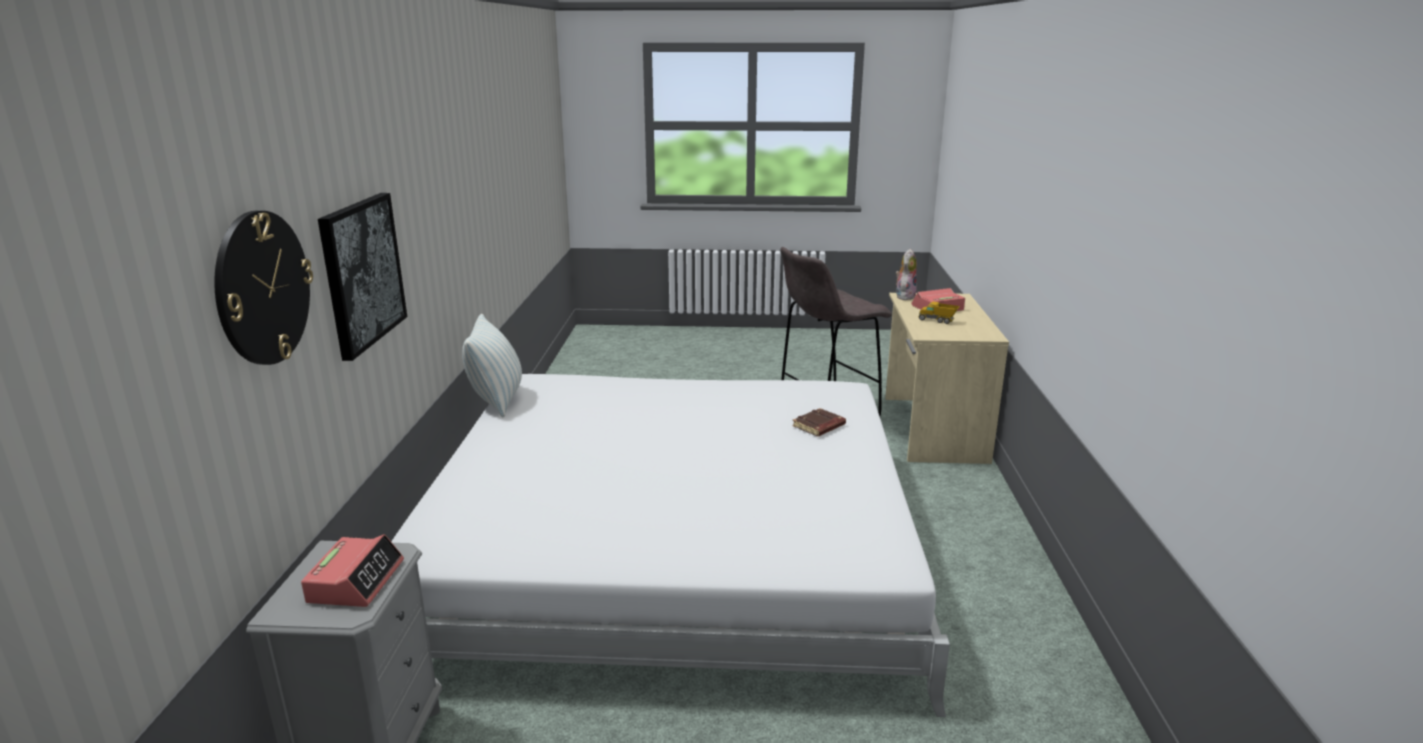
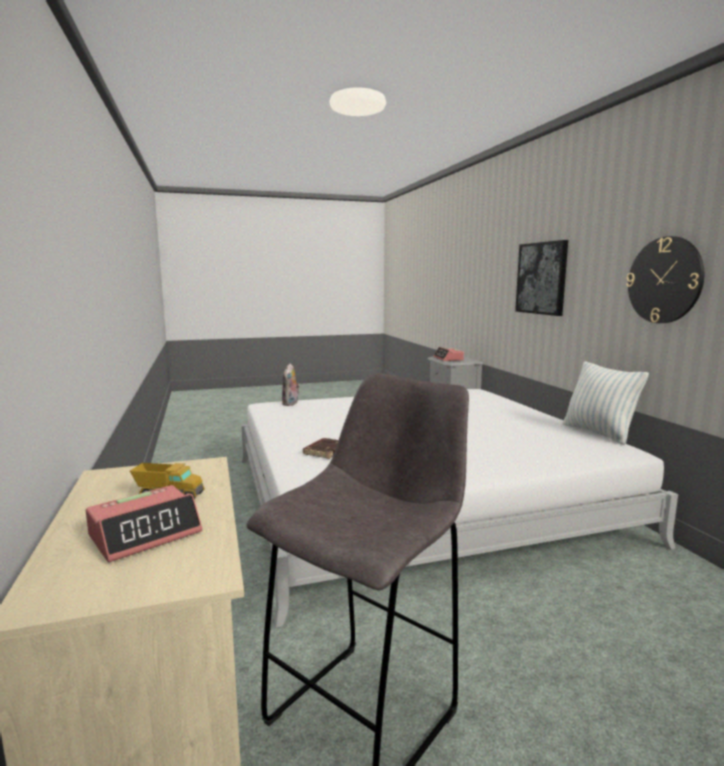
camera: 160 degrees right, 10 degrees down
(262, 288) = (495, 263): wall clock -> wall clock (664, 280)
(904, 296) = (205, 571): plush toy -> plush toy (291, 403)

